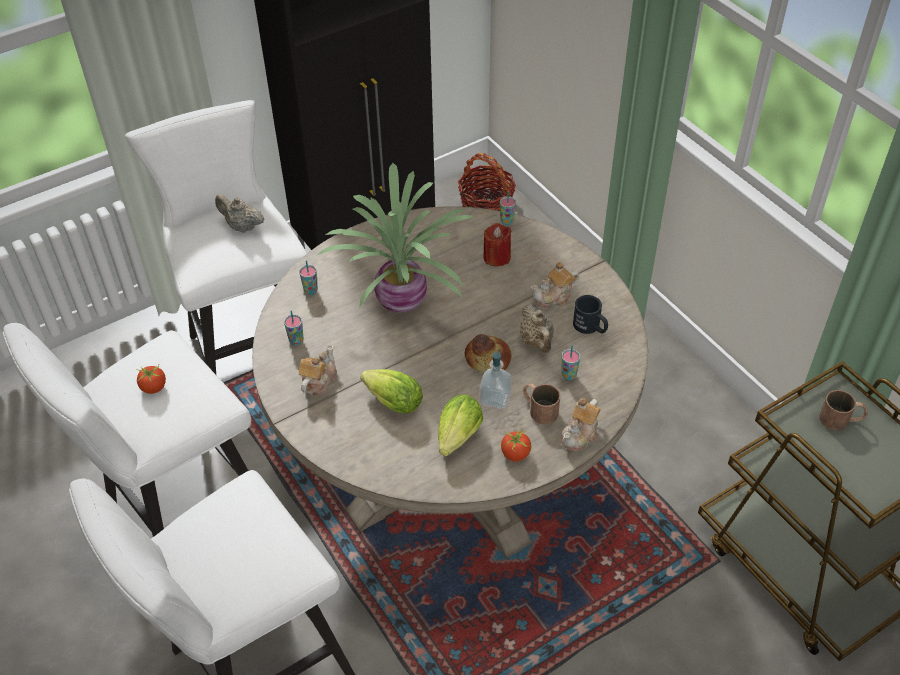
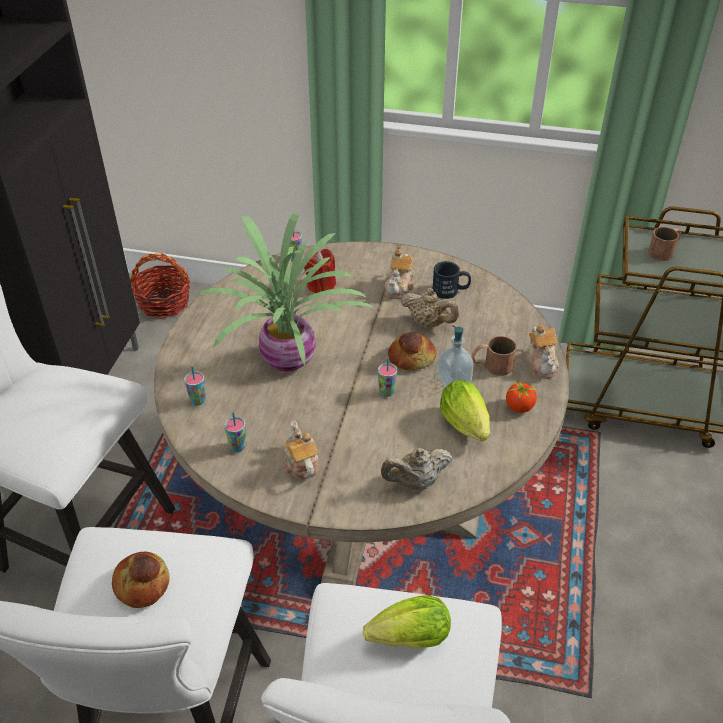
camera: 45 degrees left, 5 degrees down
(154, 387) = (141, 584): tomato -> bread
(242, 226) = (53, 394): beige teapot -> beige teapot (416, 482)
(390, 401) = (380, 436): lettuce -> lettuce (405, 639)
(568, 375) = (480, 330): cup -> cup (386, 392)

